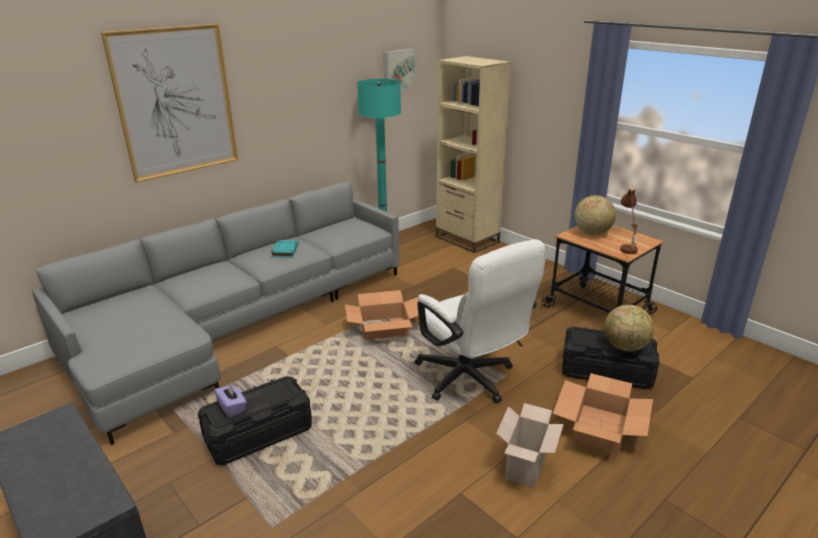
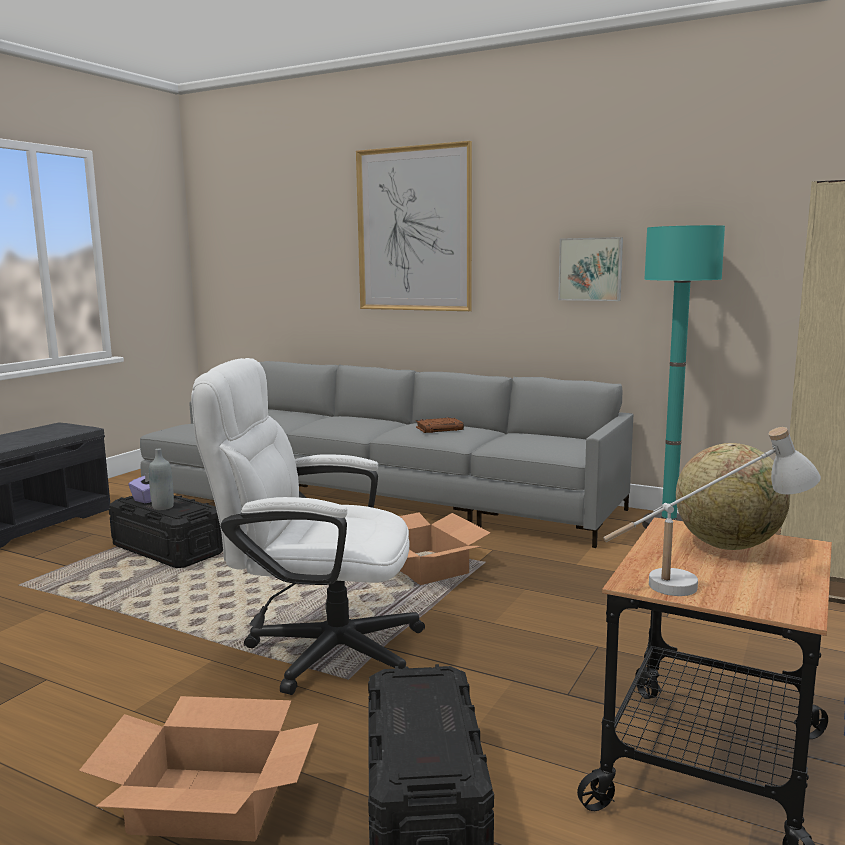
camera: 70 degrees right, 15 degrees down
(263, 402) = (163, 507): none -> grey bottle
(285, 251) = (439, 429): turquoise book -> brown book
(398, 70) = (782, 219): picture -> picture (591, 269)
(470, 380) = (318, 649): white office chair -> white office chair turned 60 degrees clockwise
(526, 469) = (89, 727): cardboard box -> none
(625, 347) = (407, 739): globe -> none
(627, 245) = (705, 583): brown table lamp -> white table lamp

